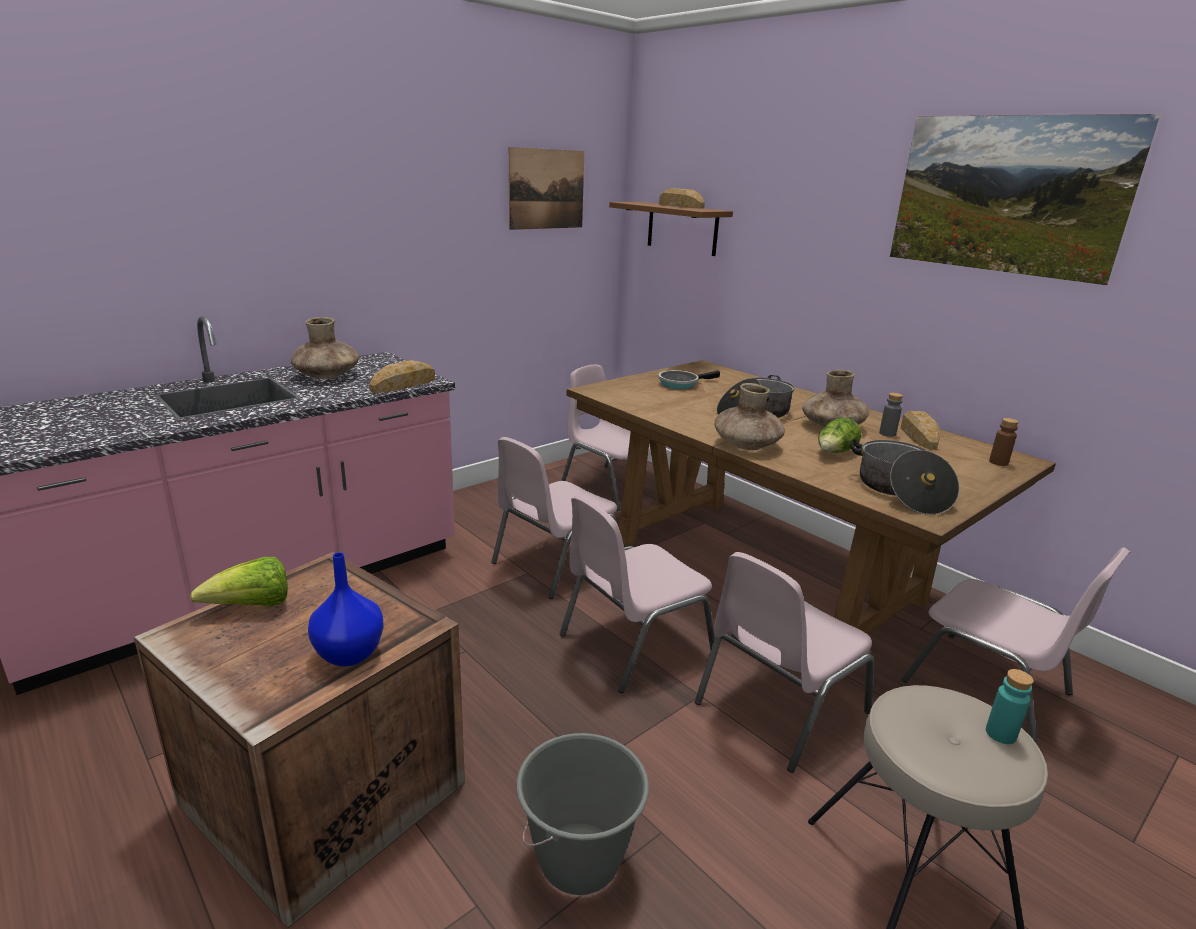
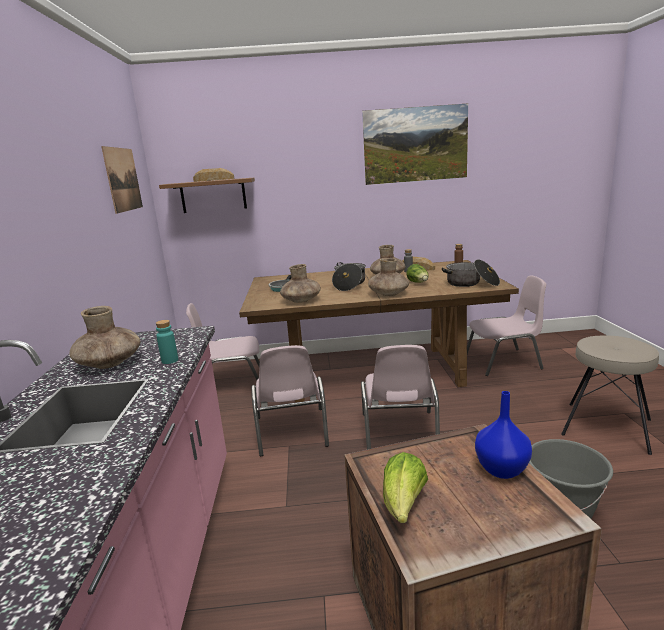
camera: 50 degrees left, 5 degrees down
(403, 384) = (188, 340): bread -> none
(644, 405) = (301, 301): none -> brown vase
(778, 707) = (483, 412): pink chair -> none
(1000, 734) = (618, 338): turquoise bottle -> turquoise bottle (170, 360)

